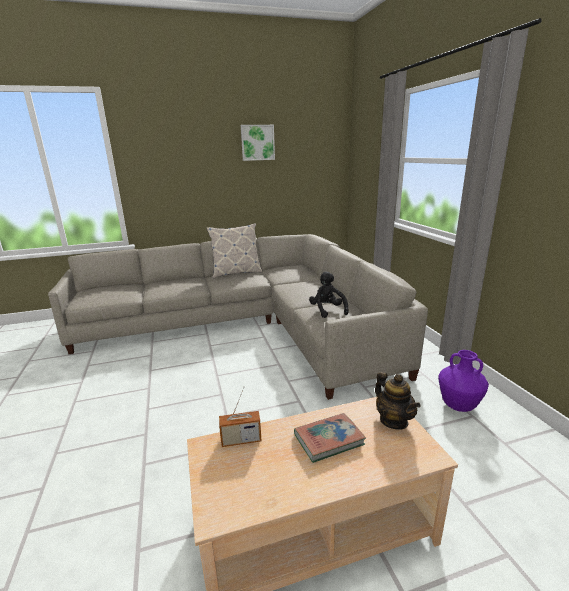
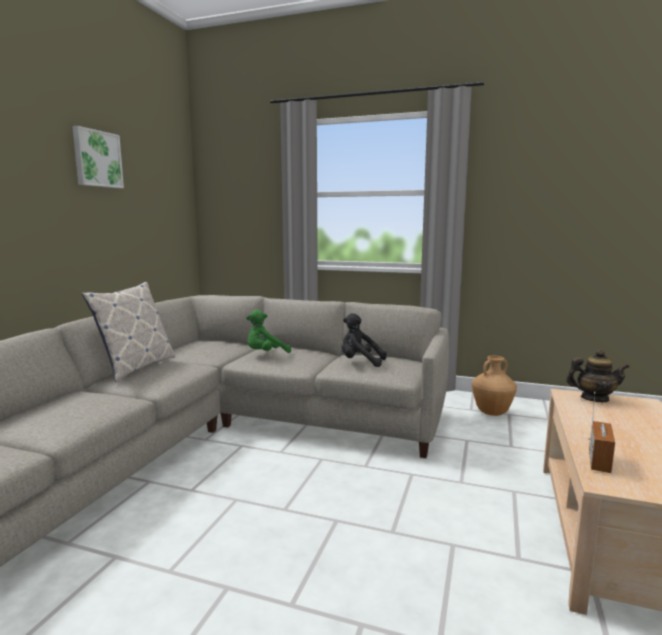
camera: 55 degrees left, 10 degrees down
(300, 285) = (265, 354): none -> green plush toy
(329, 440) = (614, 426): book -> none
(458, 406) = (491, 413): purple vase -> brown vase

